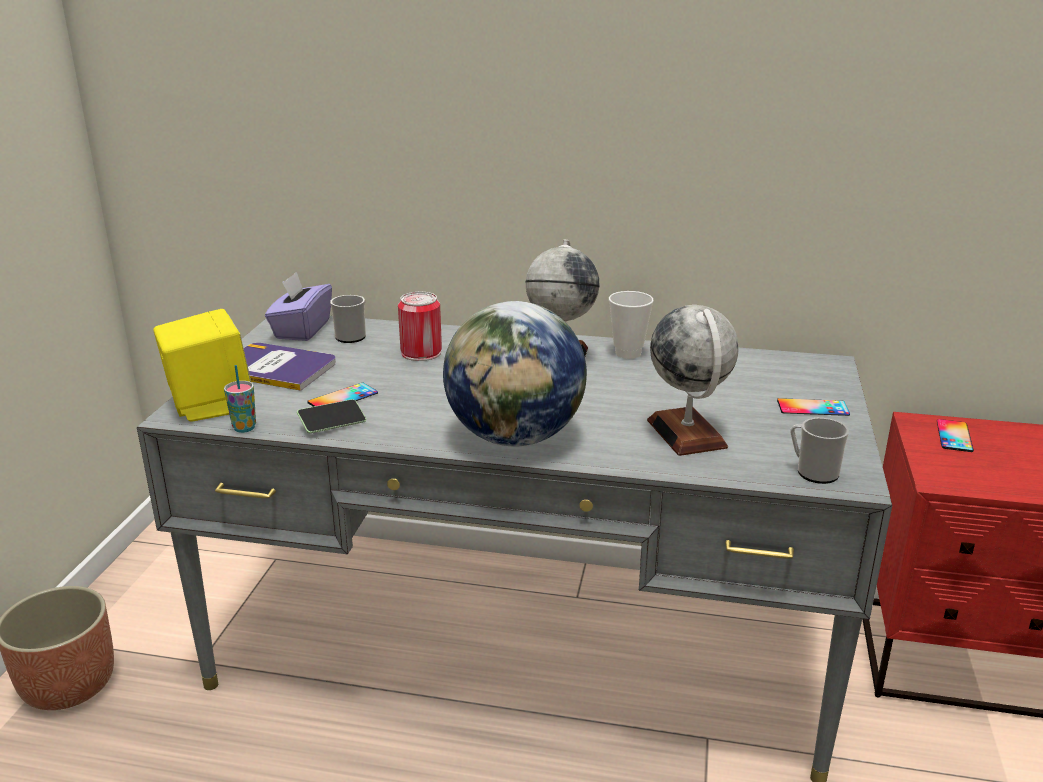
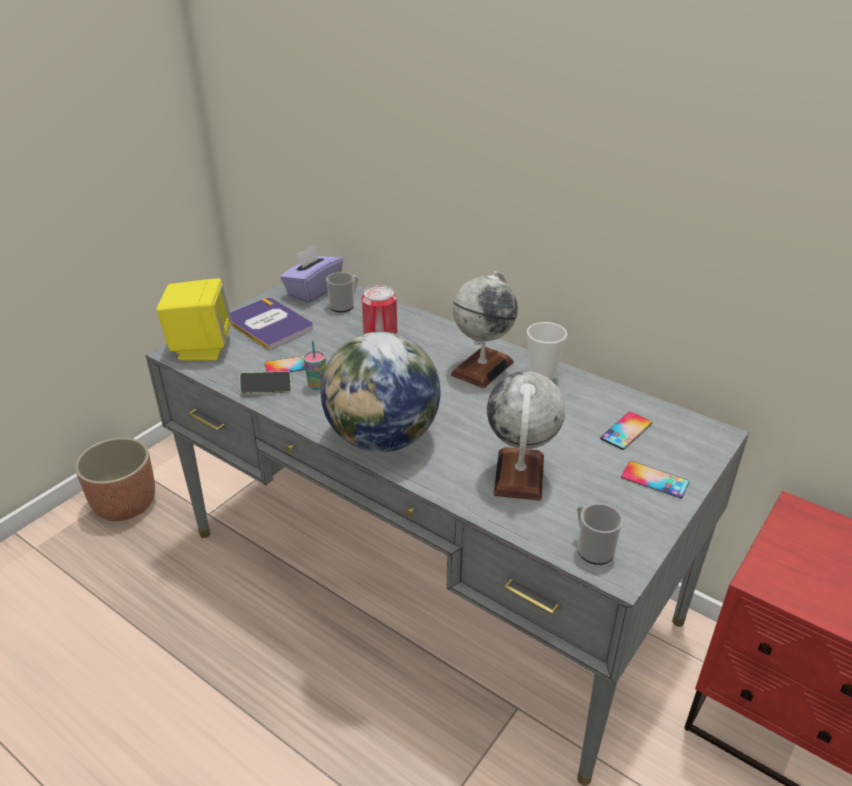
camera: 25 degrees right, 10 degrees up
(244, 428) = (208, 376): cup -> cup (317, 385)
(954, 436) = (821, 536): phone -> phone (626, 431)

